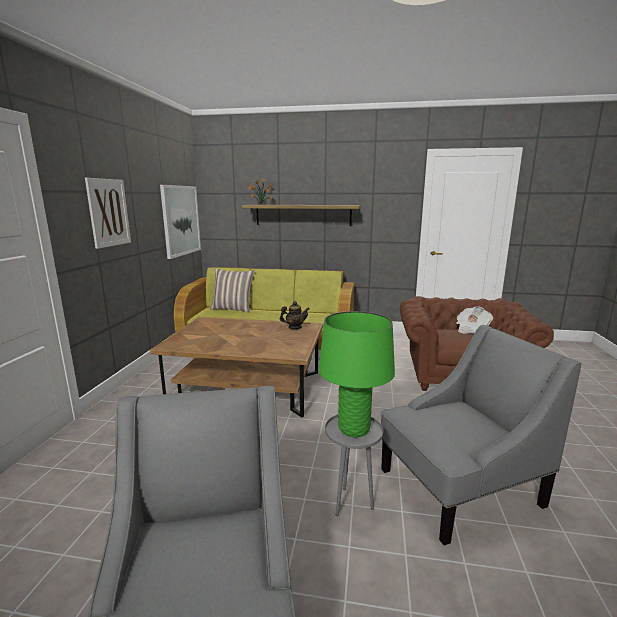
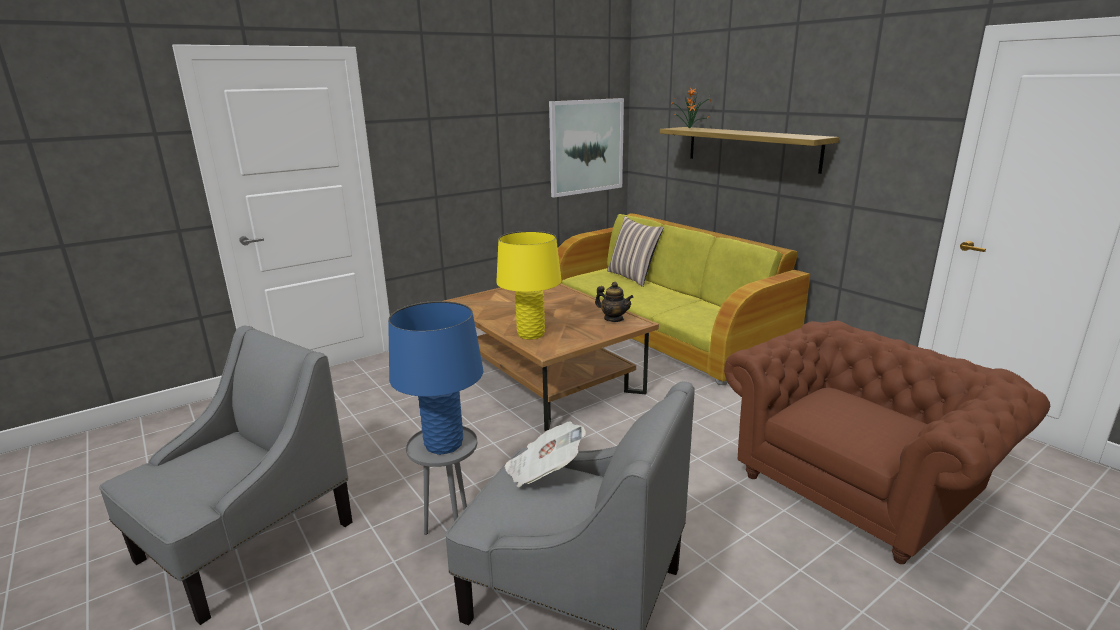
camera: 45 degrees right, 5 degrees up
(108, 212) = (454, 140): picture -> none
(266, 349) = (531, 335): none -> yellow table lamp
(353, 429) = (443, 445): green table lamp -> blue table lamp
(471, 329) = (885, 409): newspaper -> newspaper (544, 471)

